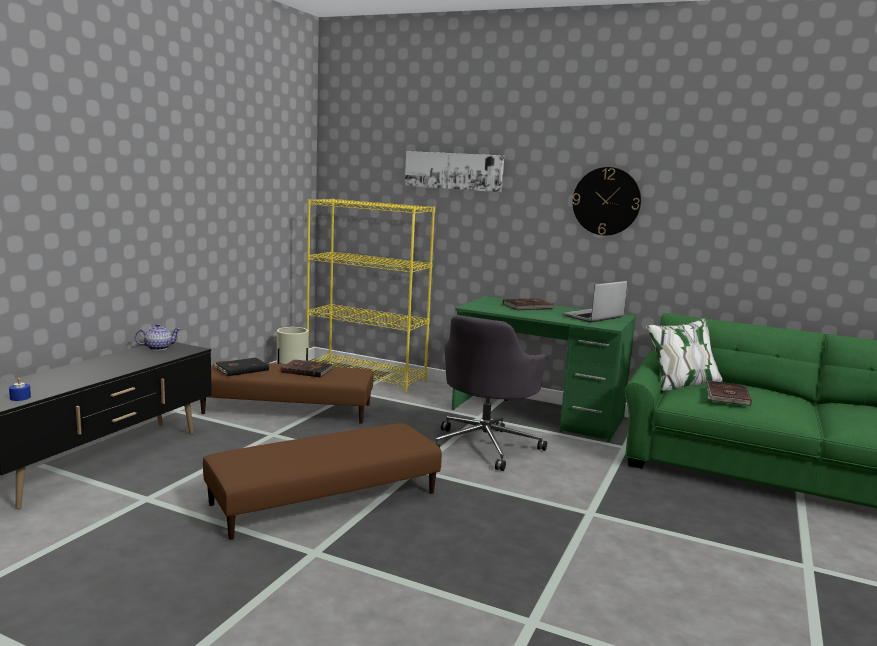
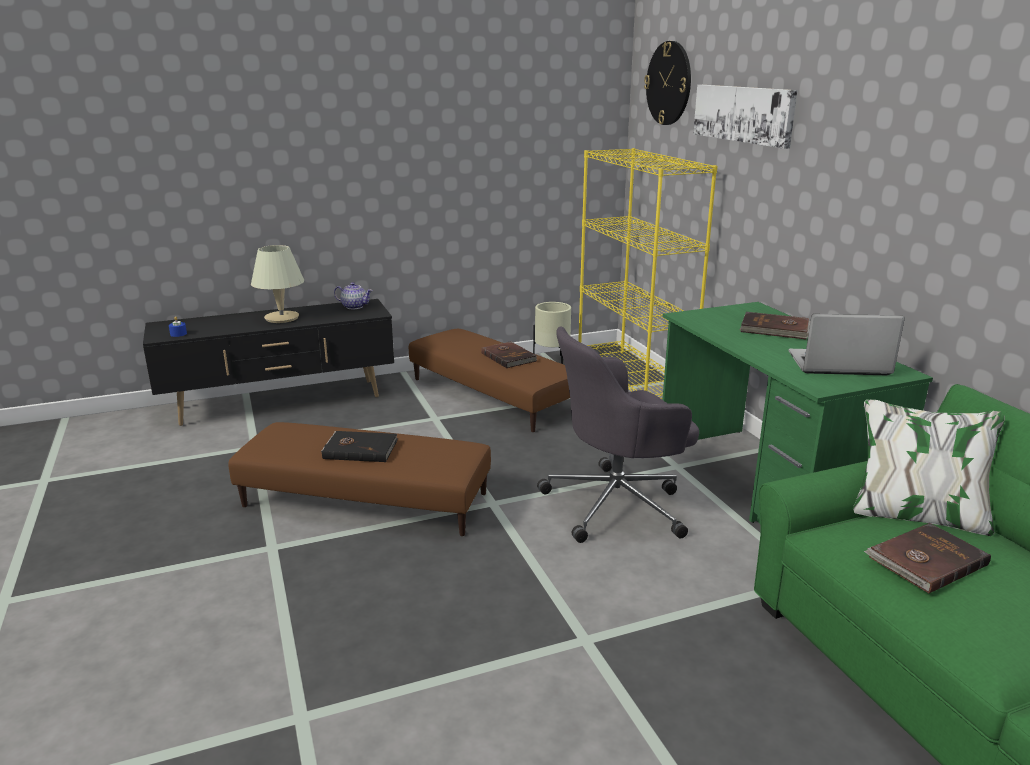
camera: 45 degrees right, 10 degrees up
(106, 366) = (282, 318): none -> beige table lamp
(241, 369) = (455, 341): black book -> black book (360, 449)
(606, 201) = (917, 172): wall clock -> wall clock (669, 83)

